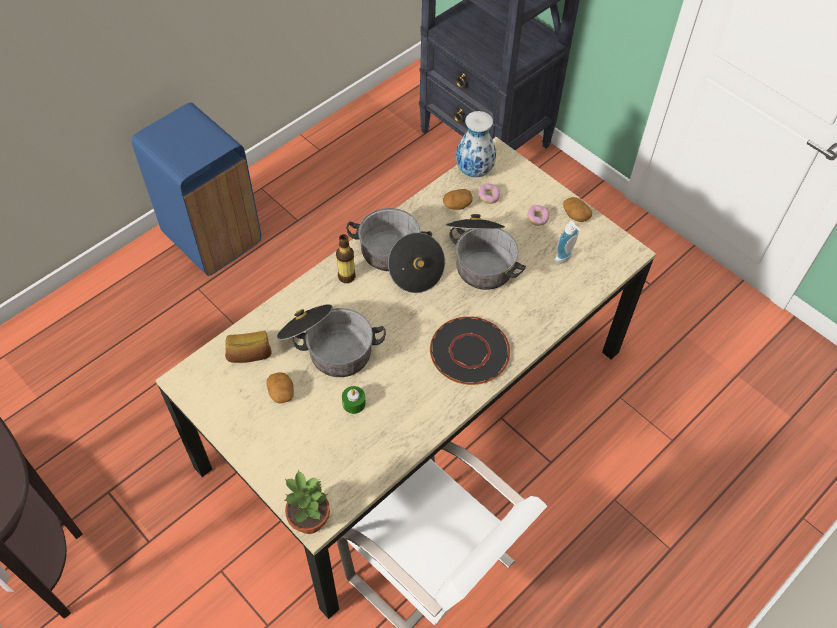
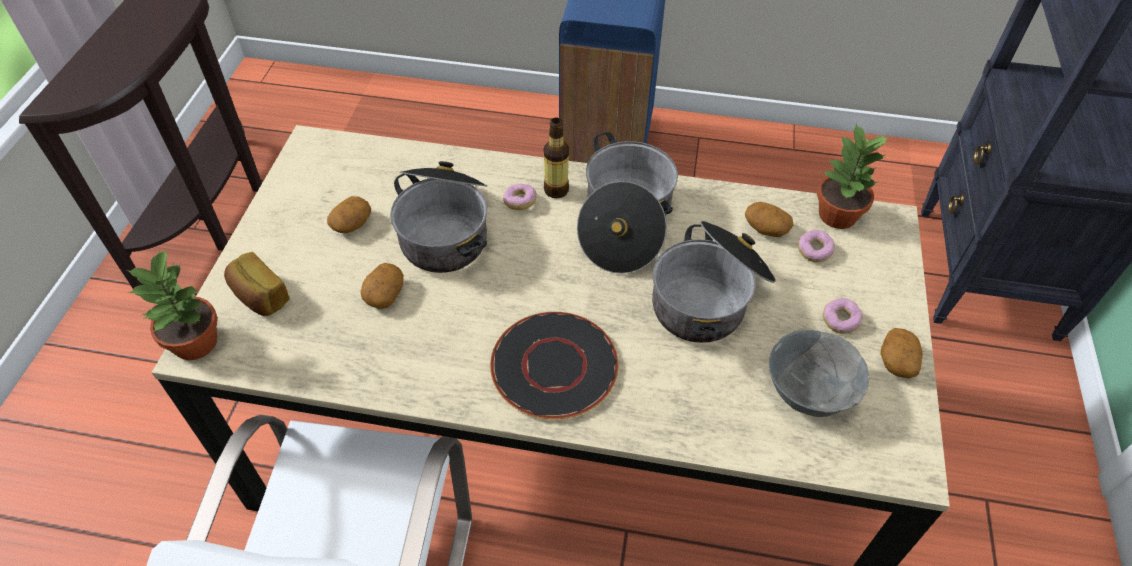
camera: 55 degrees right, 5 degrees down
(249, 355) = (381, 172): bread -> bread (259, 296)
(340, 299) = (520, 202): none -> donut
(354, 403) = (384, 294): green candle -> potato
(475, 171) = (837, 216): vase -> potted plant
(565, 259) = (808, 391): soap dispenser -> grey bowl

